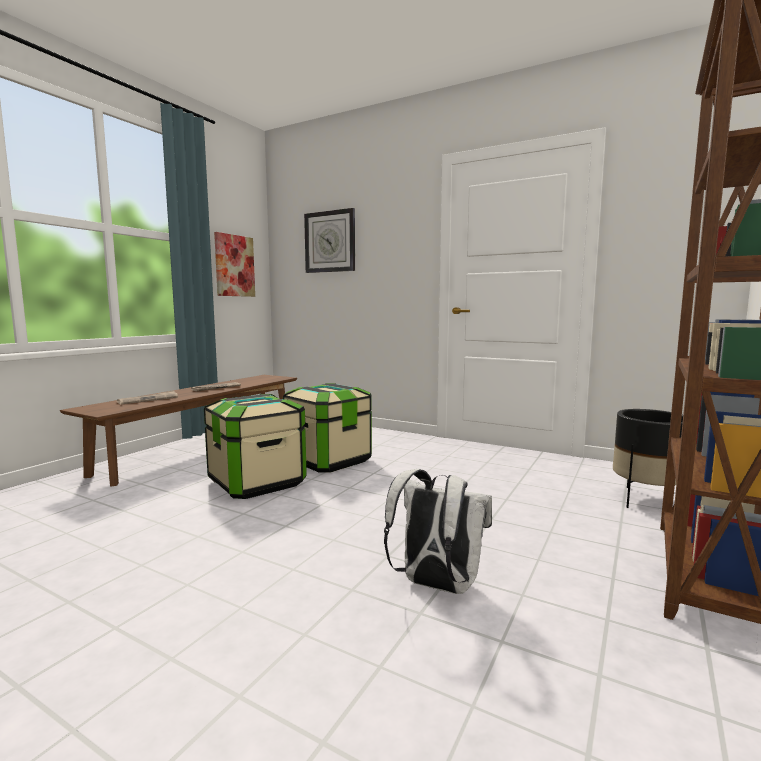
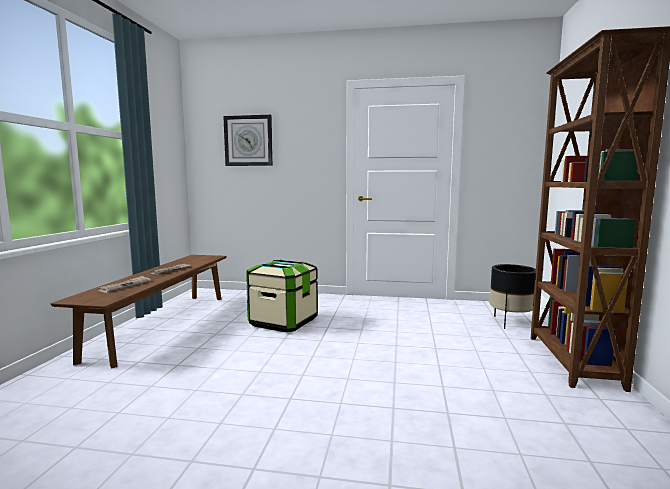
camera: 20 degrees left, 0 degrees up
(234, 266) = (163, 159): picture -> none
(257, 482) = (244, 346): storage box -> none
(436, 585) = (441, 394): white backpack -> none

